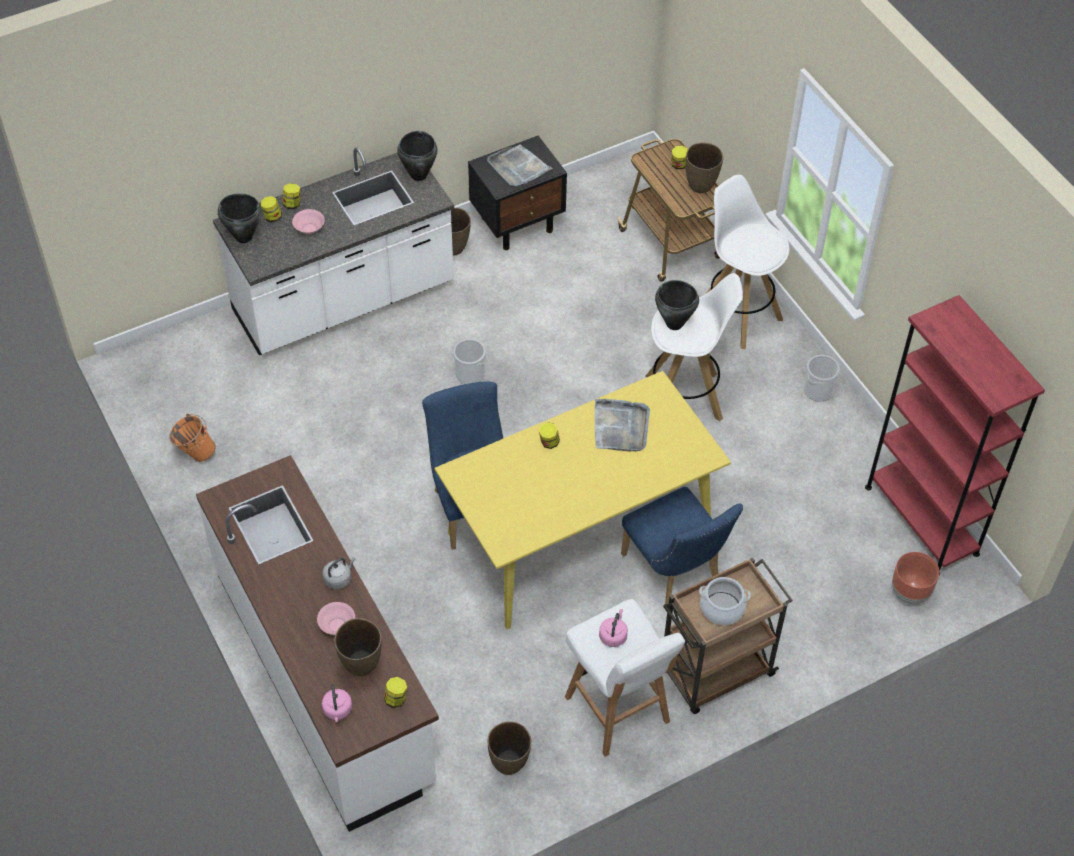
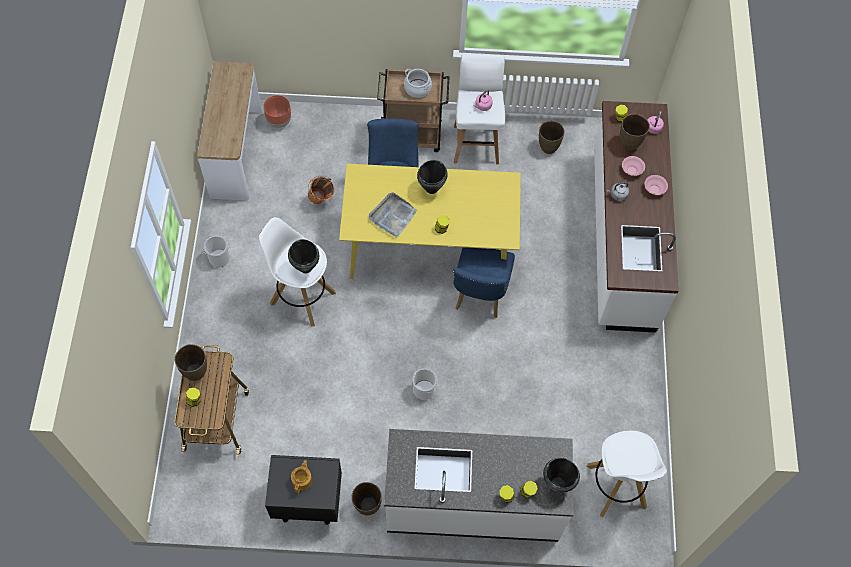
camera: 150 degrees left, 10 degrees up
(195, 453) = (635, 428): orange bucket -> orange bucket (321, 200)
(309, 229) = (506, 465): pink bowl -> pink bowl (654, 189)
(418, 175) = (397, 472): black cooking pot -> black cooking pot (432, 189)
(518, 168) = (302, 480): grey tray -> teapot
(737, 314) = (220, 338): white stool -> white stool (616, 487)
(921, 520) = (236, 153): red bookcase -> console table

